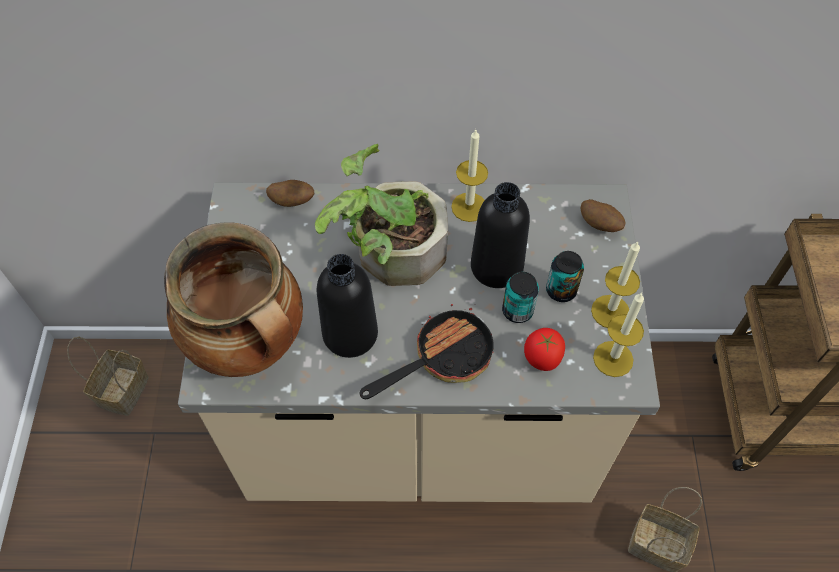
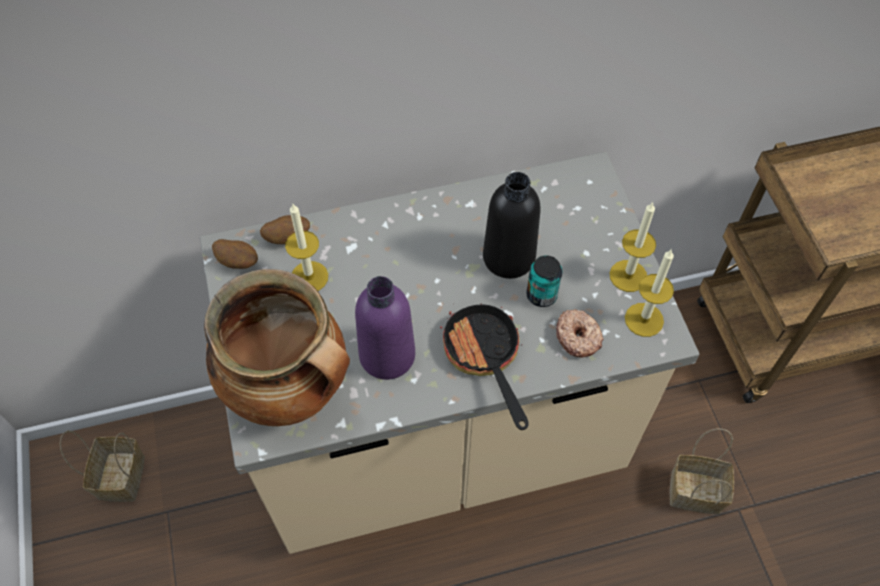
camera: 15 degrees left, 0 degrees up
(350, 334) = (387, 355): black bottle -> purple bottle
(388, 251) = (399, 266): potted plant -> none
(443, 358) = (484, 357): frying pan -> frying pan turned 60 degrees counterclockwise
(469, 207) = (464, 205): candle -> candle (309, 277)
(541, 360) = (578, 337): tomato -> donut
(561, 290) = (576, 266): can -> none
(600, 225) = (593, 195): potato -> potato (238, 262)

